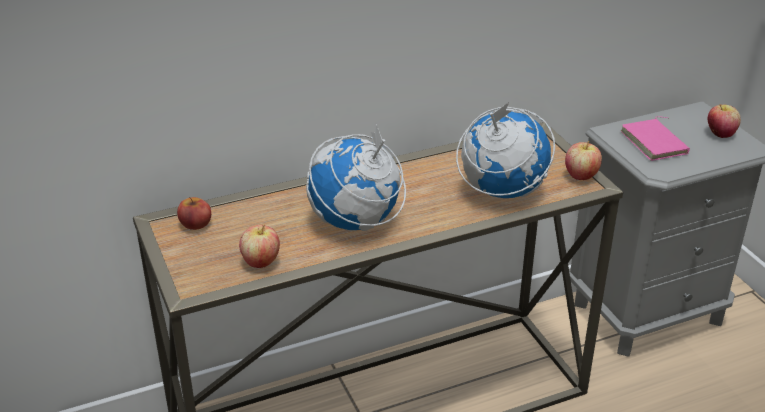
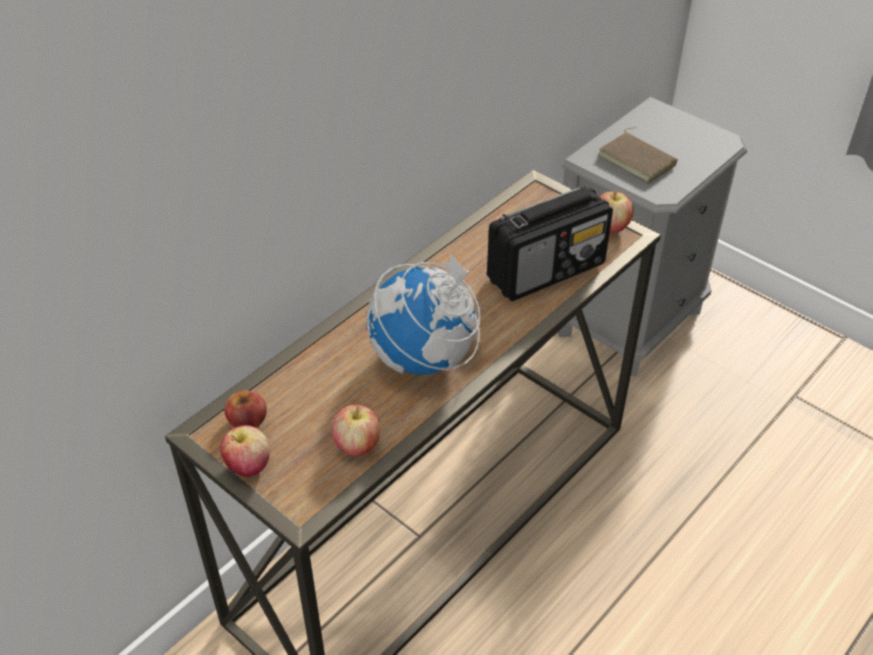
camera: 25 degrees left, 10 degrees up
(501, 191) = (547, 271): globe -> radio
(656, 143) = (638, 160): pink book -> brown book
(720, 134) = (690, 132): apple -> apple (248, 466)

